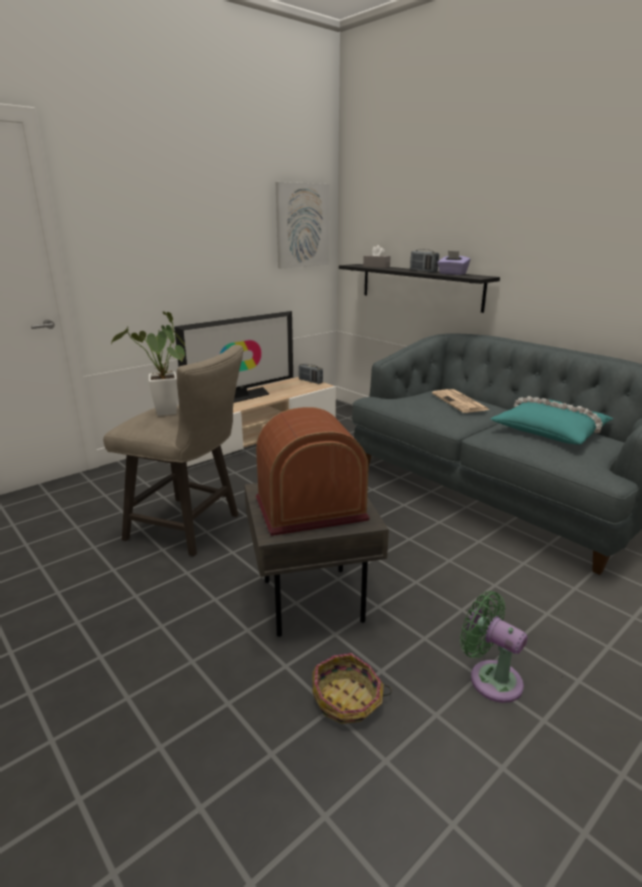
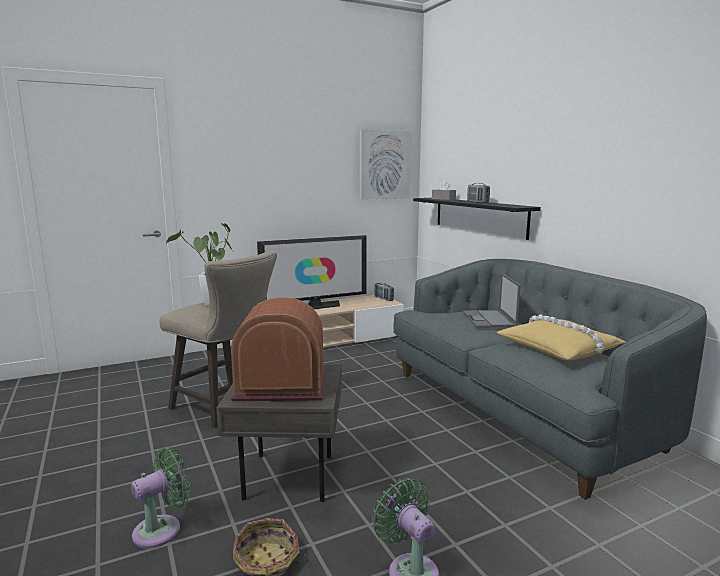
camera: 15 degrees right, 10 degrees down
(209, 688) = (162, 529): none -> green fan
(452, 274) = (499, 204): purple tissue box -> none
(460, 402) = (489, 319): newspaper -> laptop
(551, 430) = (559, 348): turquoise pillow -> yellow pillow

